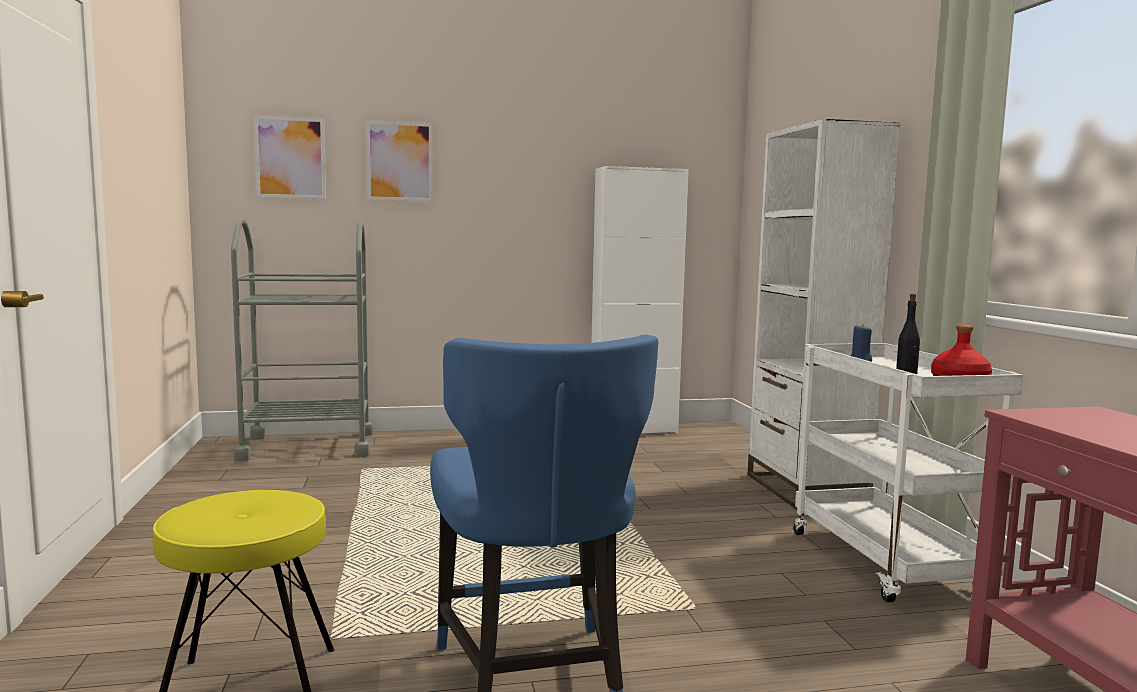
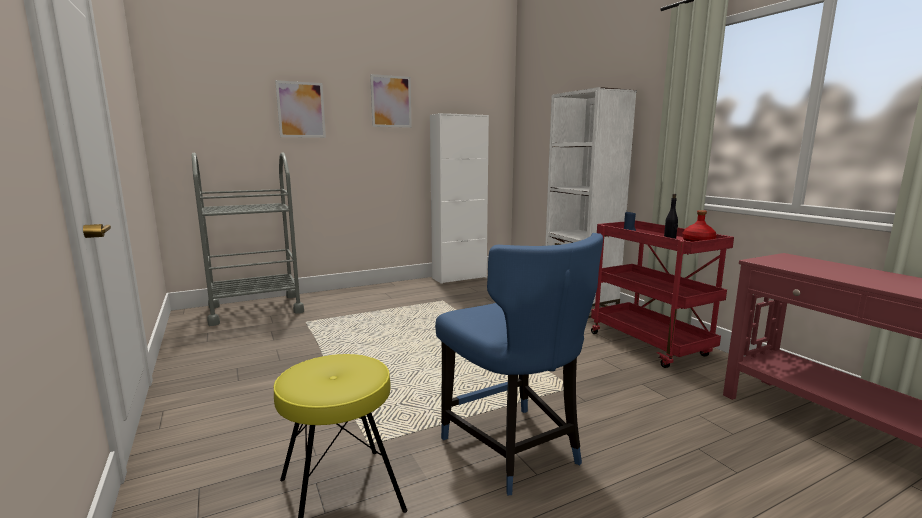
camera: 15 degrees left, 5 degrees up
(290, 158) = (221, 107): picture -> picture (391, 101)
(888, 564) = (650, 345): white cart -> red cart

